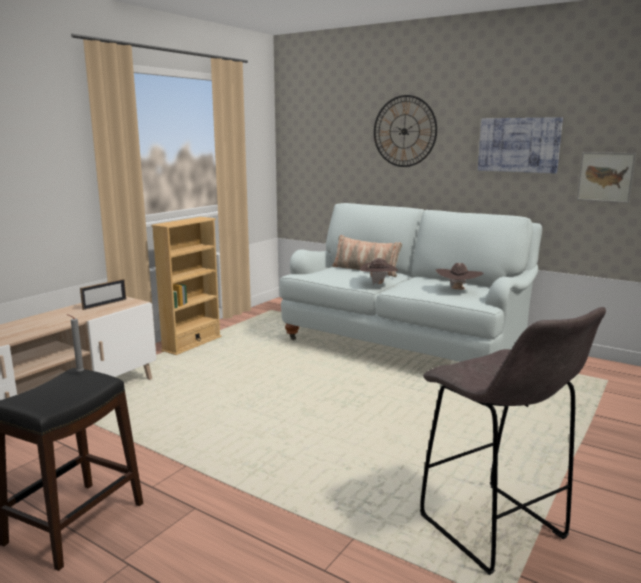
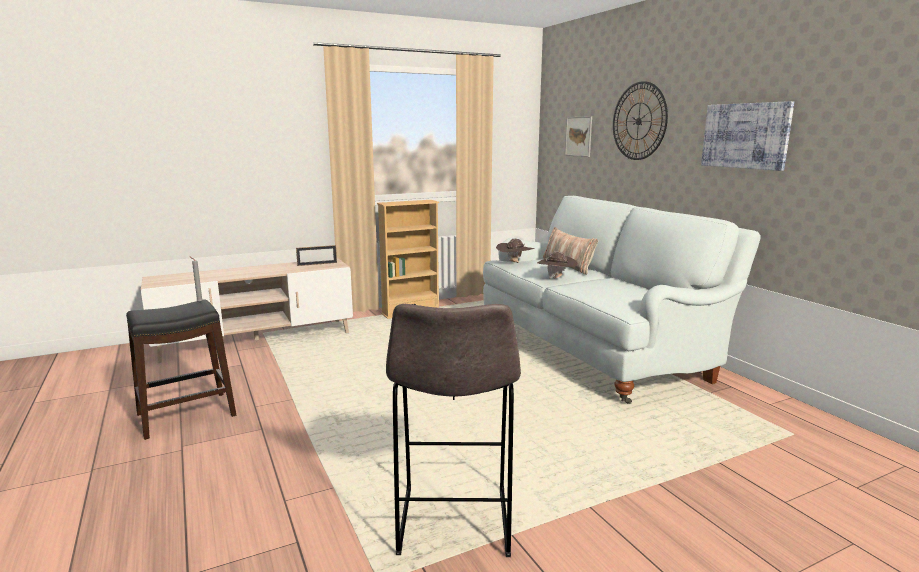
camera: 30 degrees right, 0 degrees up
(458, 290) = (622, 295): brown hat -> brown hat (514, 263)
(605, 177) = (840, 177): picture -> picture (578, 136)

